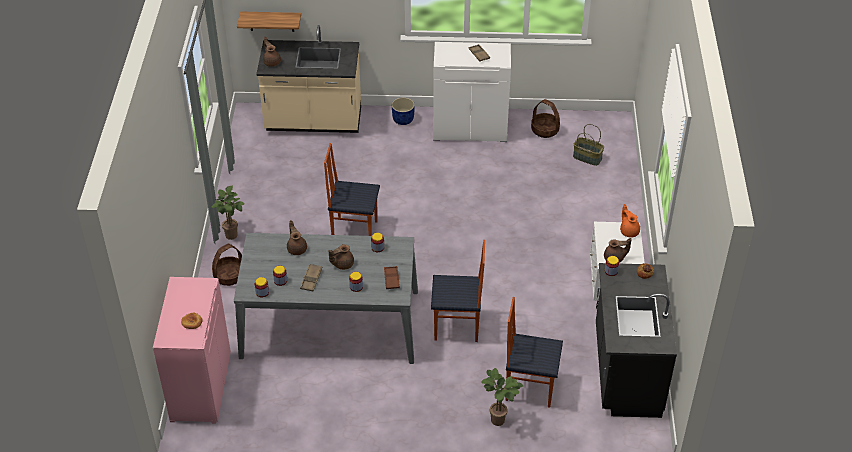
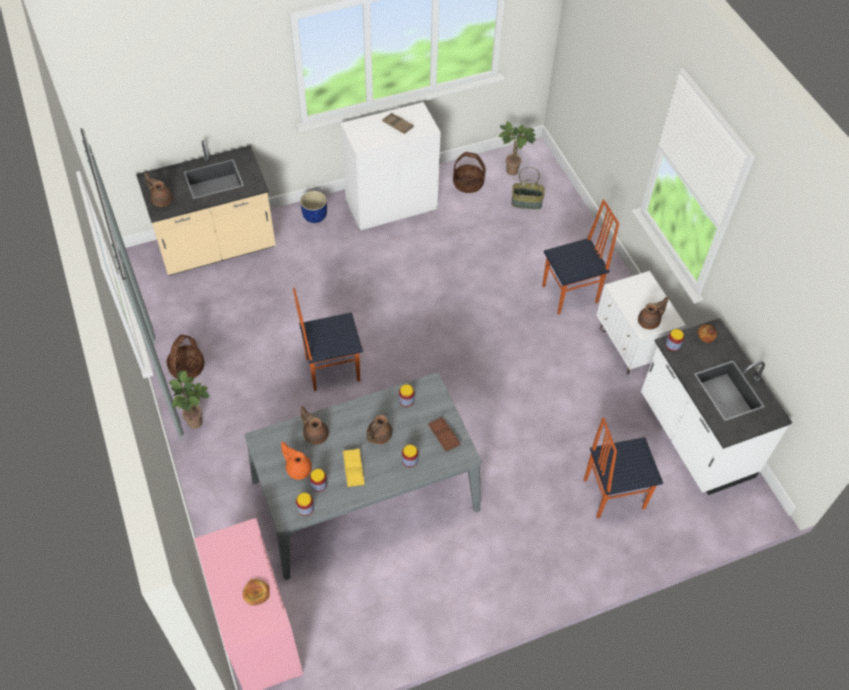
camera: 25 degrees left, 10 degrees up
(229, 276) = (219, 476): basket -> basket (187, 367)
(271, 21) = (142, 150): shelf -> none
(311, 279) = (353, 469): brown tray -> yellow tray
(457, 327) = (502, 448): chair -> chair (570, 295)
(500, 421) = (605, 545): potted plant -> potted plant (514, 170)
(625, 371) = (694, 437): black counter -> white counter
(629, 231) = (645, 284): orange teapot -> orange teapot (298, 468)

